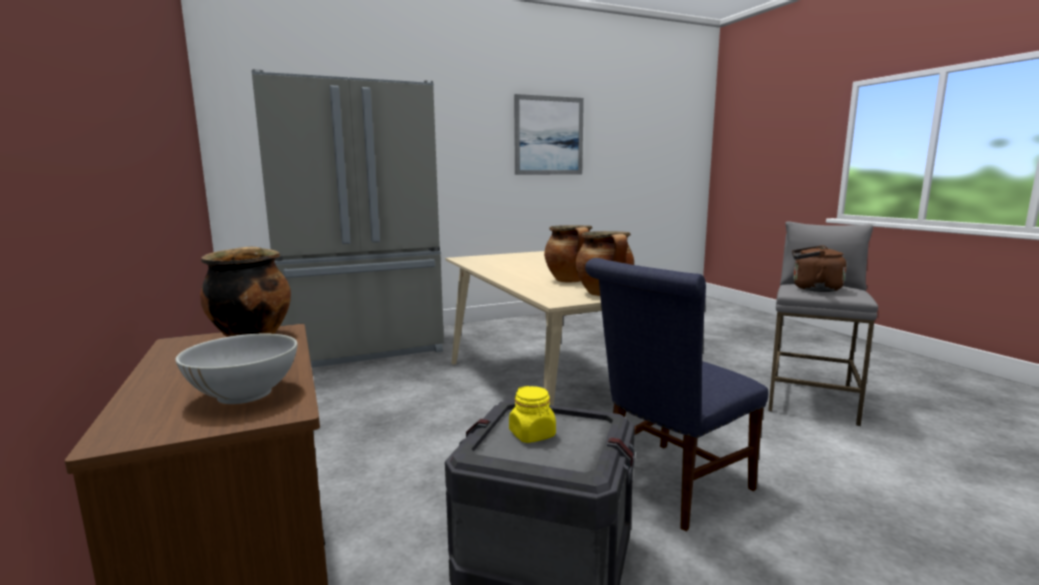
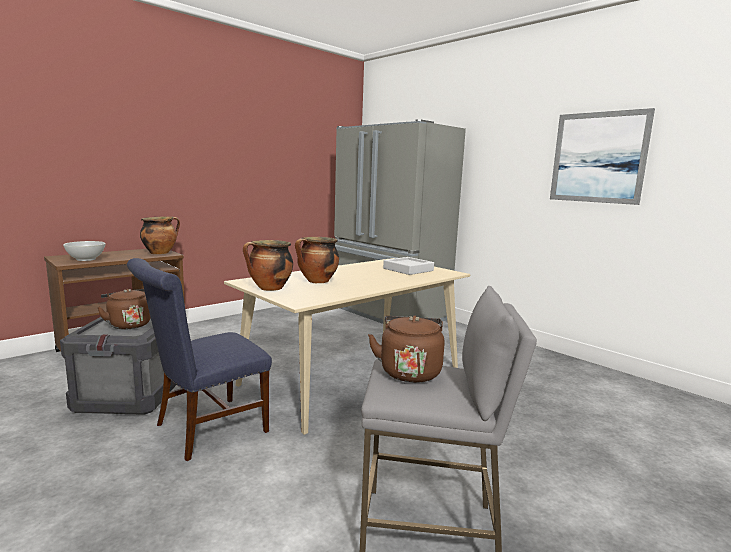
camera: 70 degrees right, 0 degrees up
(520, 259) = (408, 269): none -> grey tray
(532, 434) = (128, 324): yellow jar -> brown kettle
(668, 486) = (204, 430): blue chair -> blue chair turned 75 degrees counterclockwise

